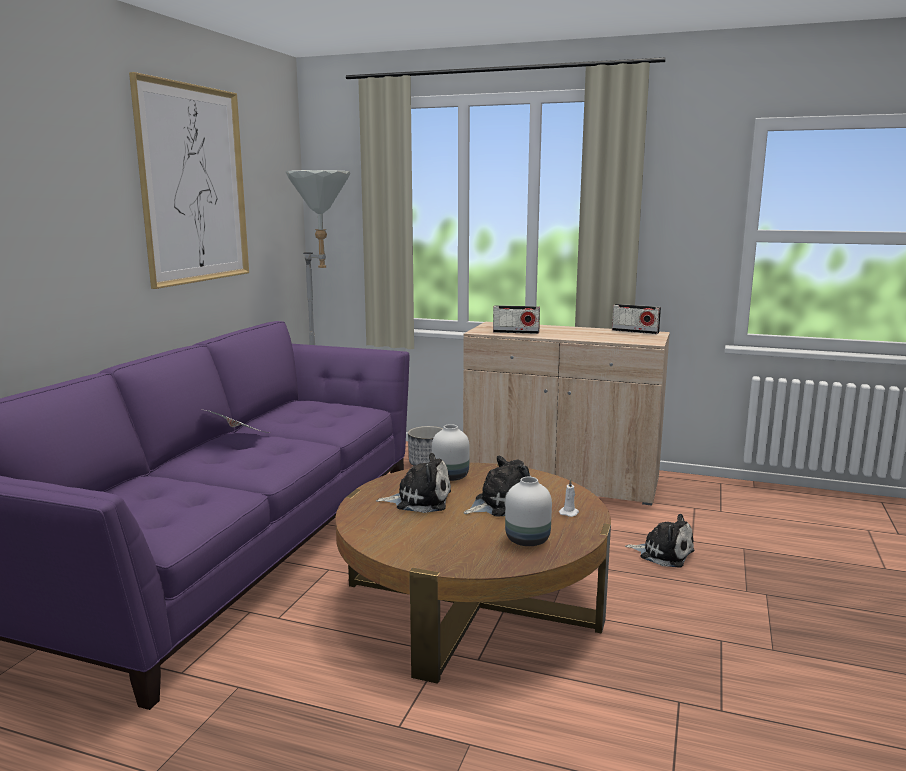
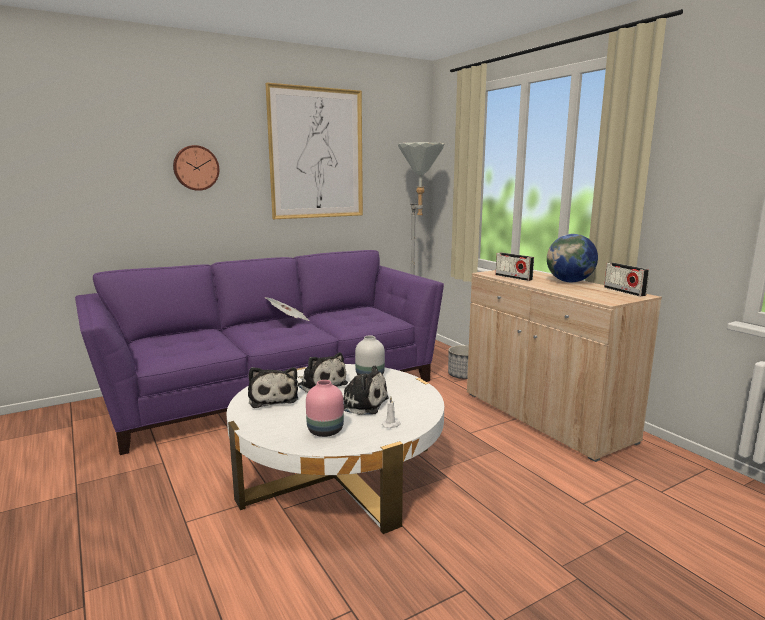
camera: 40 degrees right, 0 degrees up
(48, 211) = (196, 168): none -> wall clock
(471, 602) = (338, 473): brown coffee table -> white coffee table
(528, 540) = (326, 431): white vase -> pink vase
(572, 329) = (569, 282): none -> globe
(663, 553) = (536, 502): plush toy -> plush toy (273, 398)

